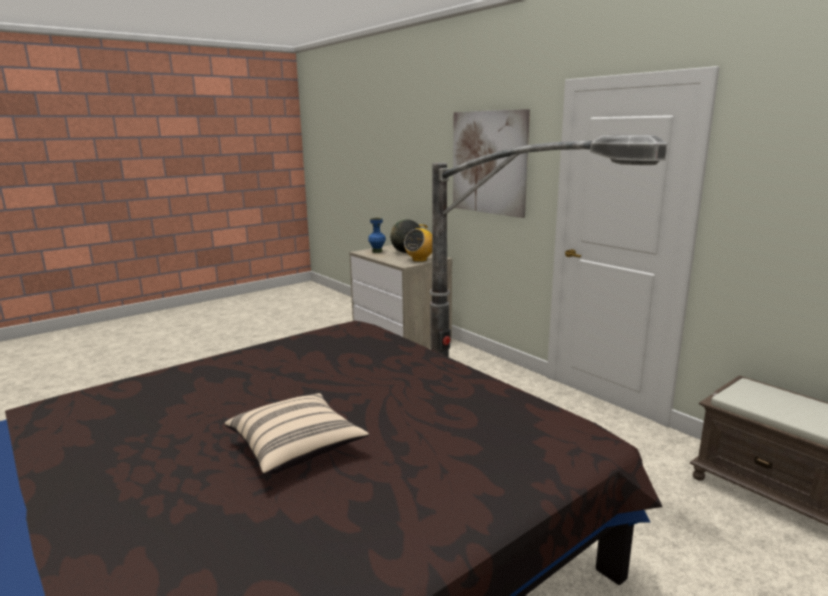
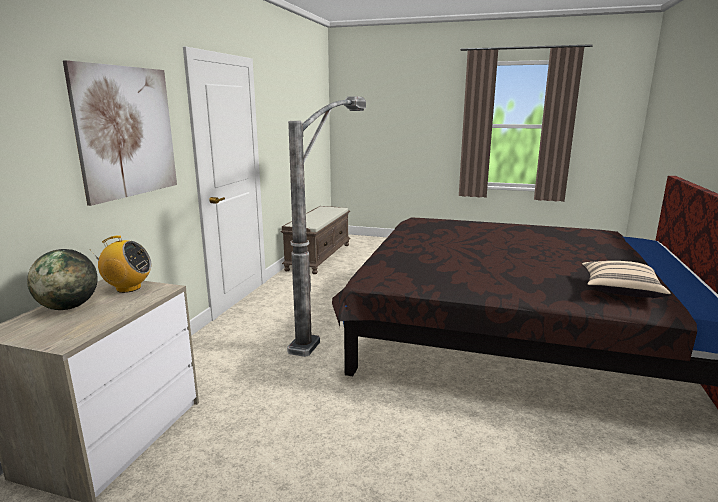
camera: 125 degrees left, 0 degrees up
(297, 448) = (520, 243): beige pillow -> beige pillow (619, 291)
(377, 251) = (58, 331): blue vase -> none

